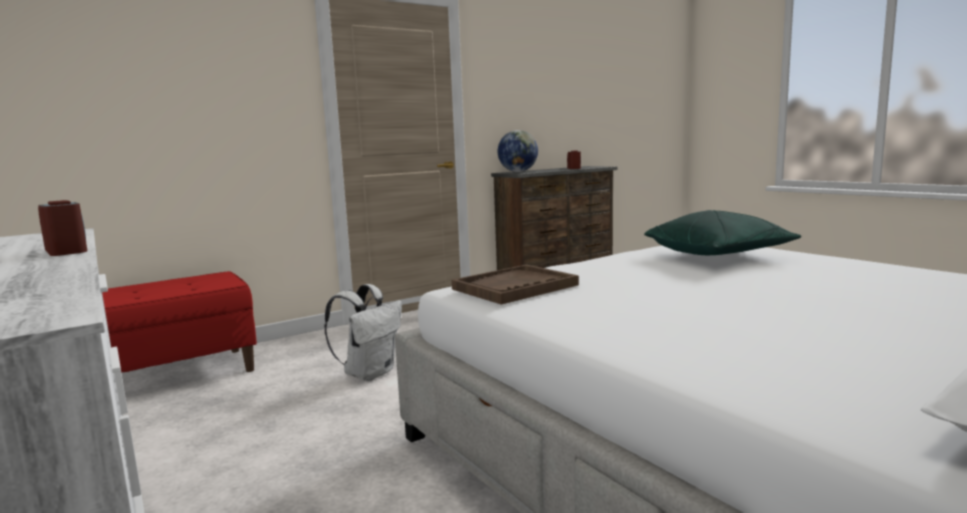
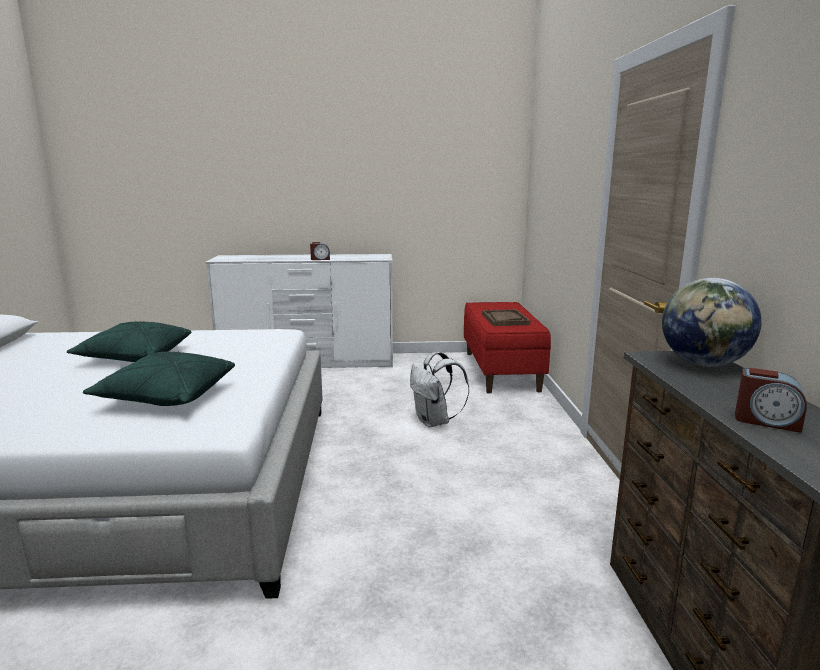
camera: 120 degrees right, 5 degrees up
(515, 287) = (253, 337): brown tray -> brown tray (505, 319)
(705, 302) = (135, 357): none -> green pillow

